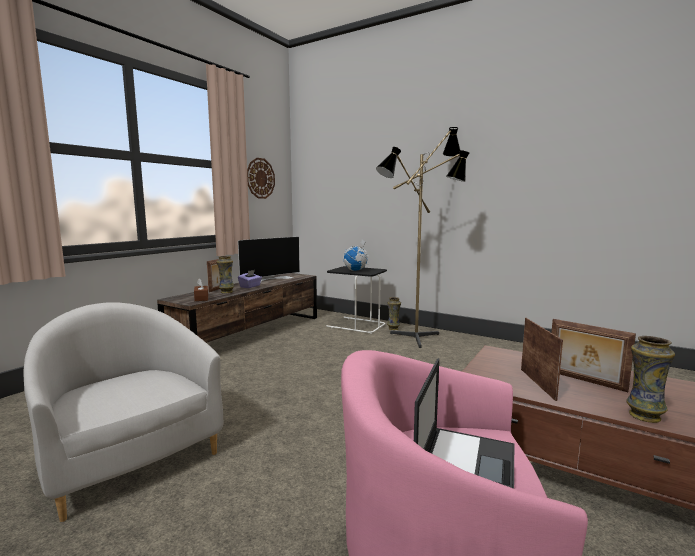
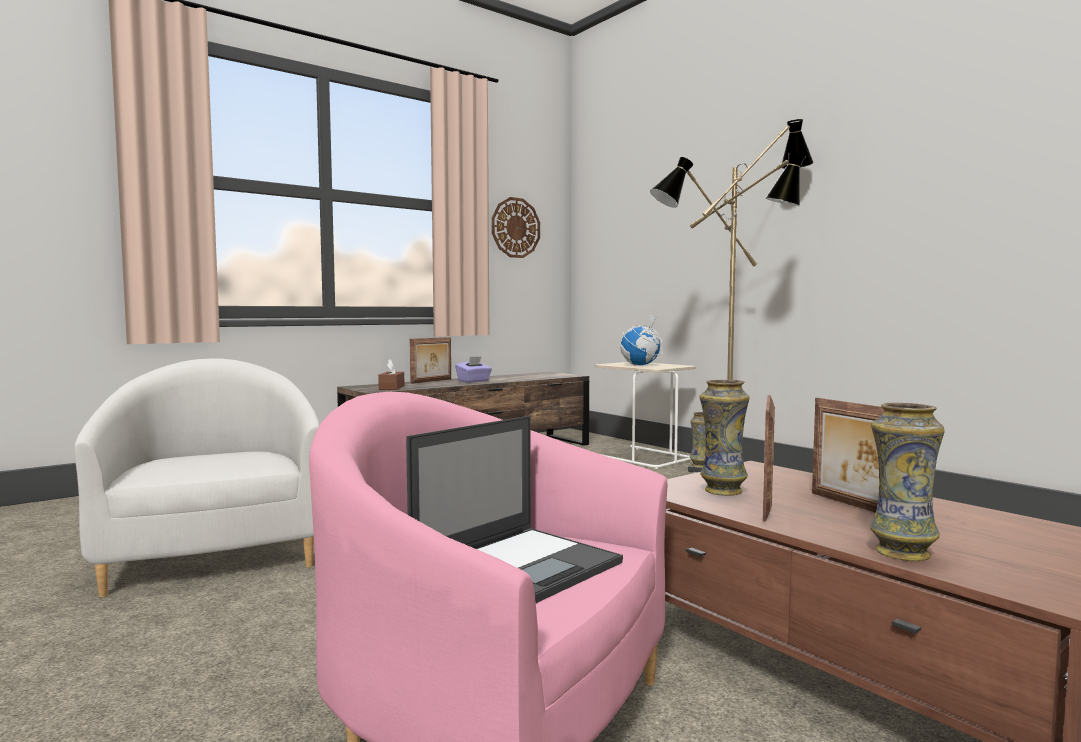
camera: 20 degrees right, 5 degrees down
(226, 292) = (433, 384): vase -> vase (722, 491)
(269, 279) = (512, 376): television -> none
(356, 325) = (641, 457): black side table -> beige side table

